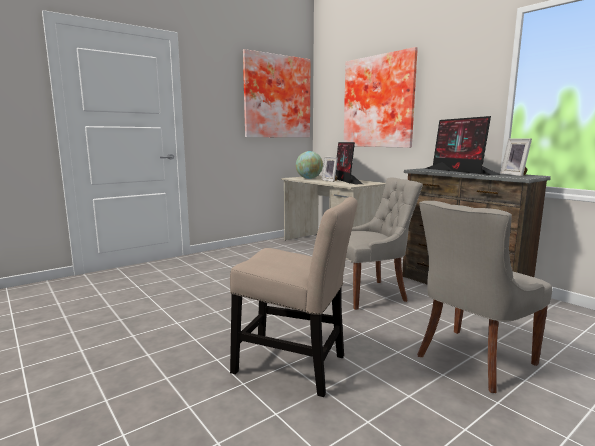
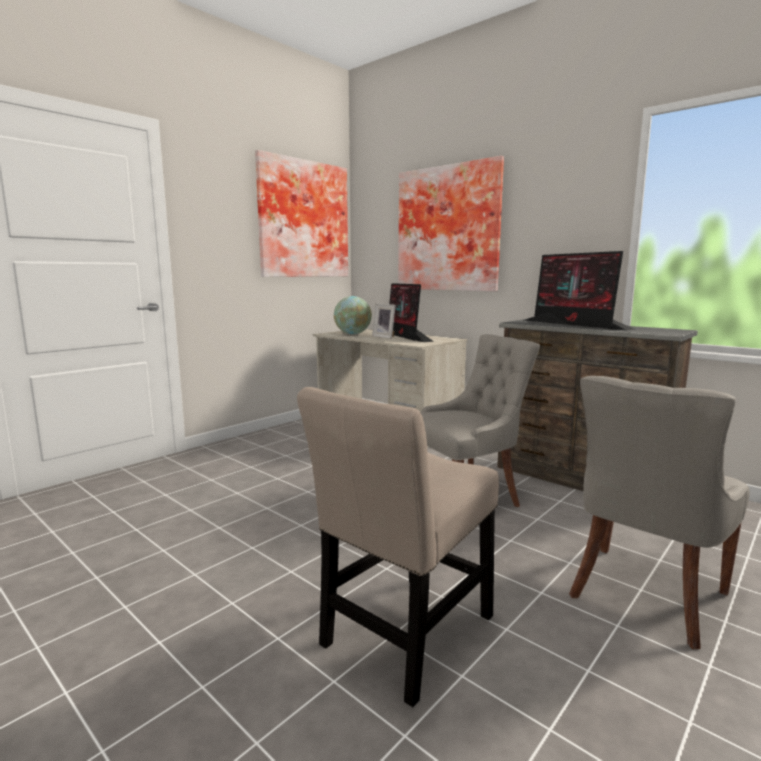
camera: 10 degrees left, 0 degrees up
(295, 366) = (404, 636): beige chair -> beige chair turned 120 degrees clockwise
(515, 175) = (654, 329): picture frame -> none

